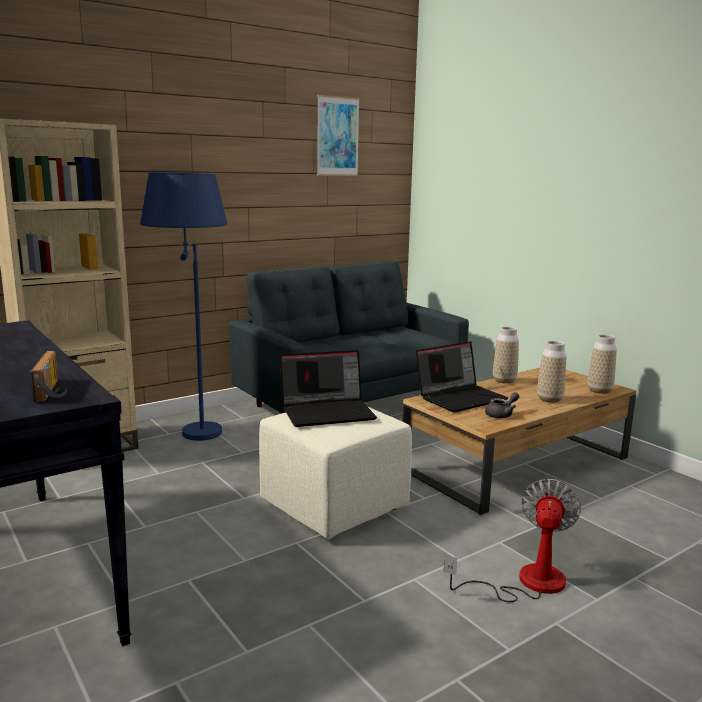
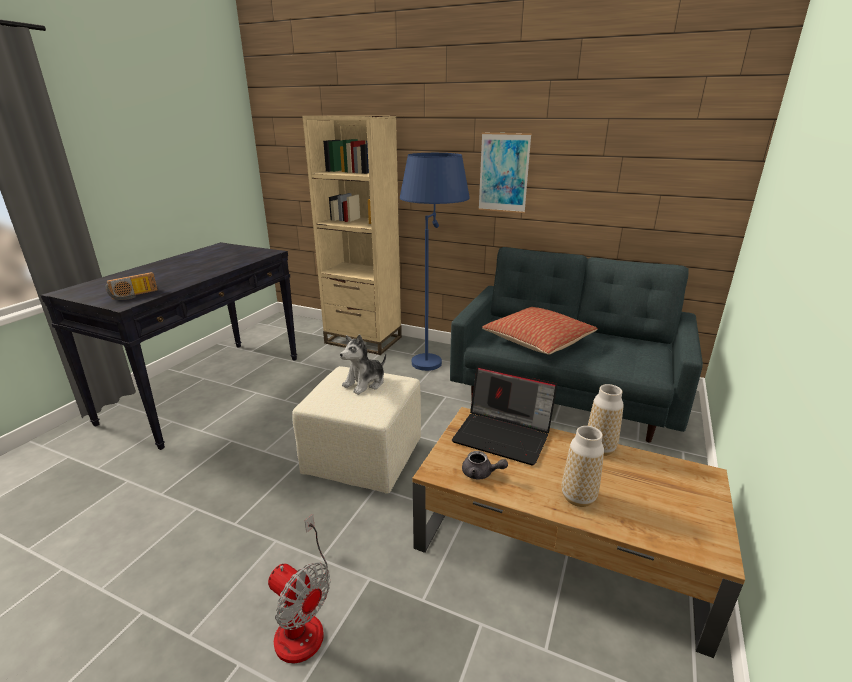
camera: 60 degrees right, 10 degrees up
(328, 412) = (365, 383): laptop -> plush toy
(337, 136) = (642, 113): picture -> picture (503, 173)
(343, 349) = (537, 341): none -> pillow
(526, 582) = (302, 620): fan -> fan turned 45 degrees clockwise
(599, 391) = (678, 537): vase -> none

